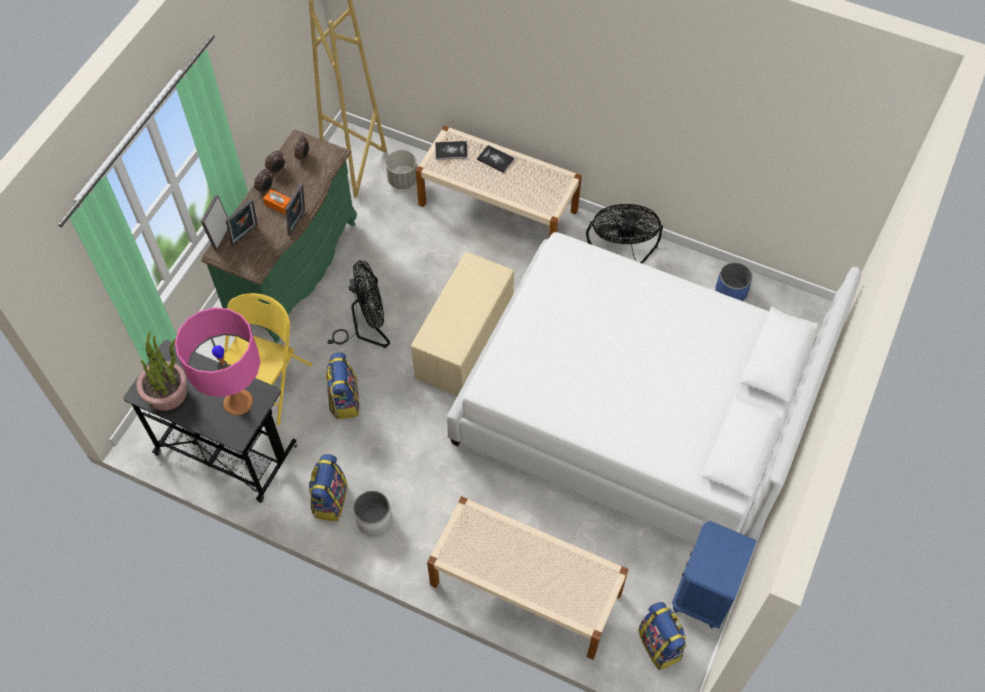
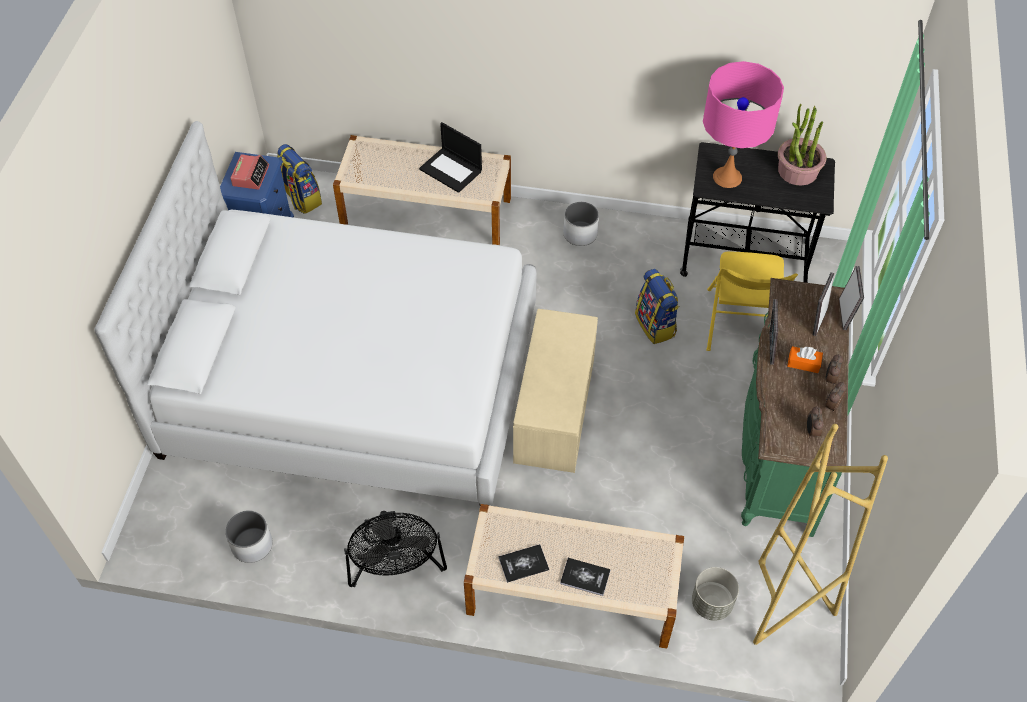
camera: 165 degrees right, 5 degrees down
(329, 500) = (627, 240): backpack -> none
(365, 322) = (672, 407): black fan -> none
(451, 151) = (649, 576): book -> book (523, 564)
(496, 555) = (451, 170): none -> laptop
(718, 557) = (250, 175): none -> alarm clock
(731, 291) = (252, 545): blue planter -> white planter

